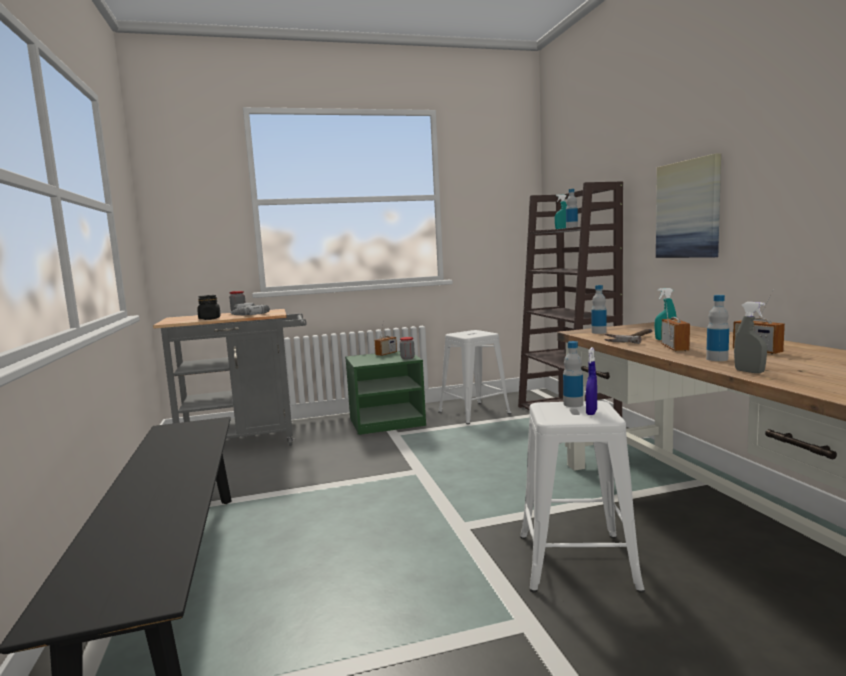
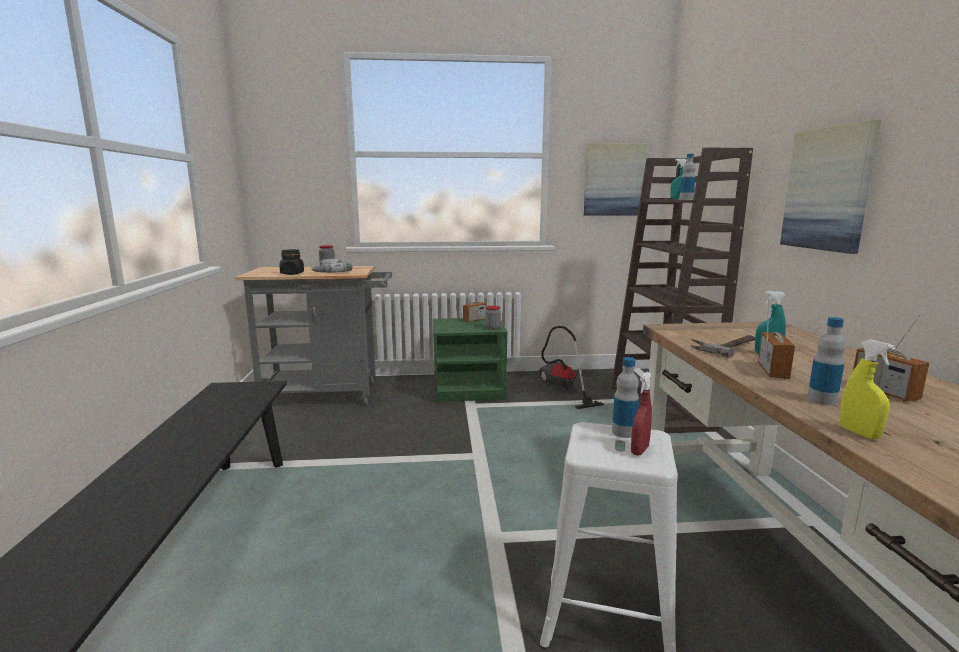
camera: 10 degrees right, 5 degrees up
(474, 412) = (562, 389): white stool -> vacuum cleaner
(499, 217) = (614, 180): none -> picture
(591, 412) = (639, 450): blue spray bottle -> red spray bottle
(599, 332) = (691, 331): bottle -> none
(749, 371) = (859, 433): grey spray bottle -> yellow spray bottle

